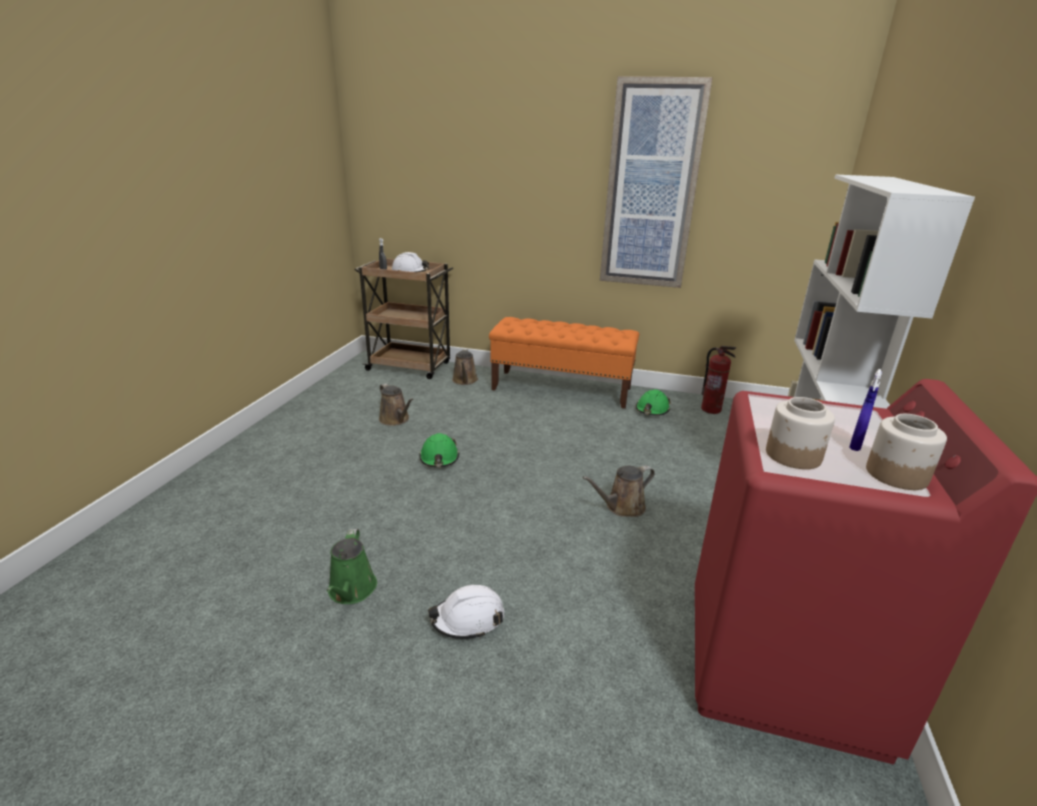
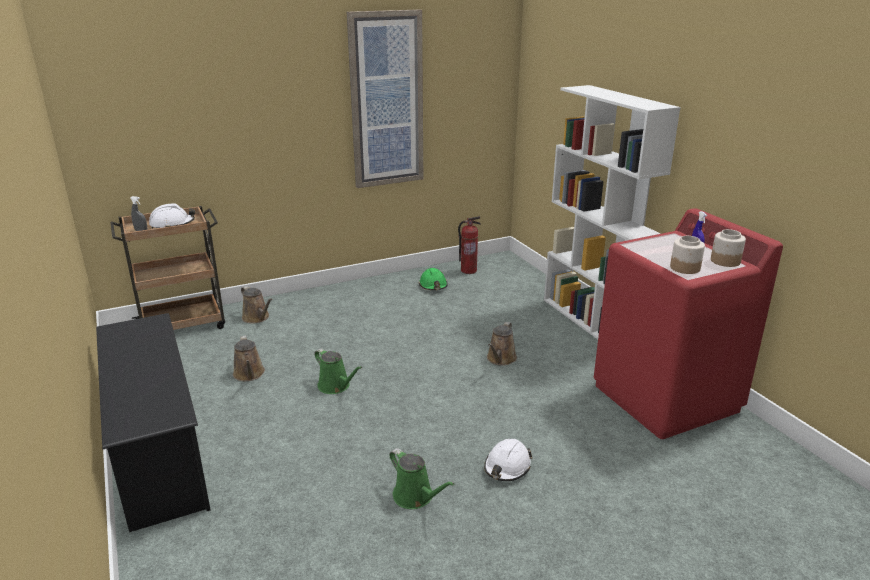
camera: 40 degrees left, 0 degrees up
(262, 447) = (159, 452): none -> black shoe rack
(395, 420) = (249, 374): brown watering can -> brown watering can turned 60 degrees clockwise
(439, 458) = (336, 386): green hard hat -> green watering can
(562, 389) = (348, 294): orange bench -> none

